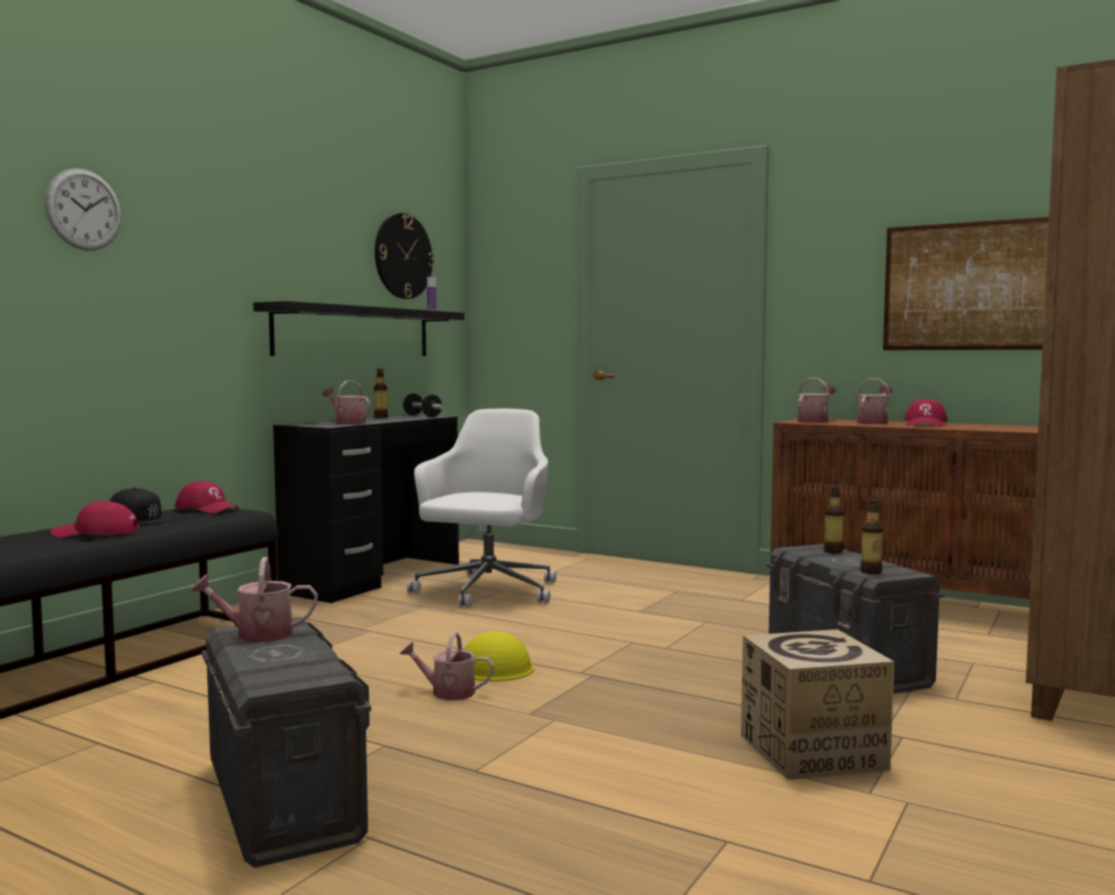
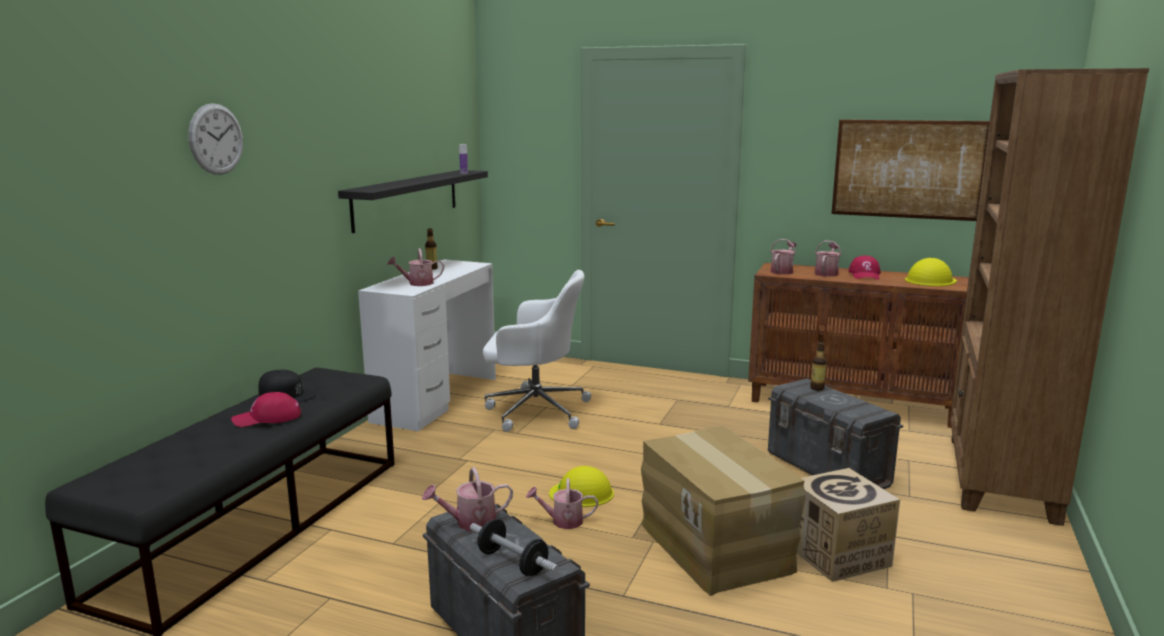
camera: 10 degrees left, 10 degrees up
(207, 508) = (329, 375): red cap -> none
(347, 423) = (417, 283): watering can -> watering can turned 45 degrees counterclockwise
(374, 577) = (436, 399): black desk -> white desk
(403, 256) = (437, 126): wall clock -> none
(422, 416) = (464, 265): dumbbell -> dumbbell (512, 563)
(486, 592) = (535, 410): white office chair -> white office chair turned 90 degrees clockwise
(639, 731) = (716, 546): none -> cardboard box
(871, 572) = (854, 412): bottle -> none
(1015, 427) = (930, 280): none -> yellow hard hat

